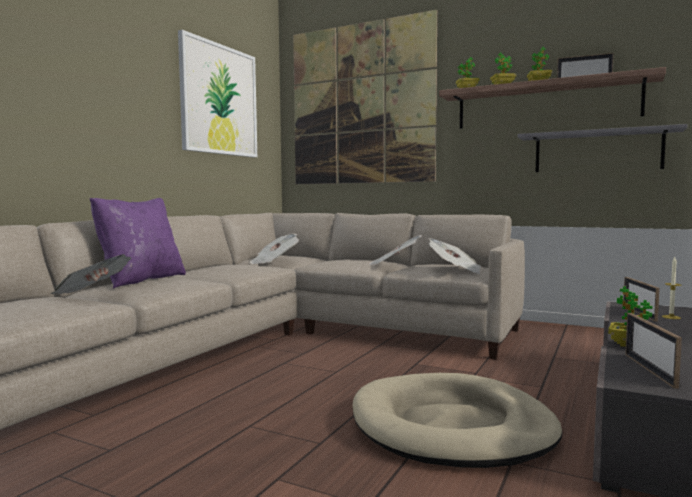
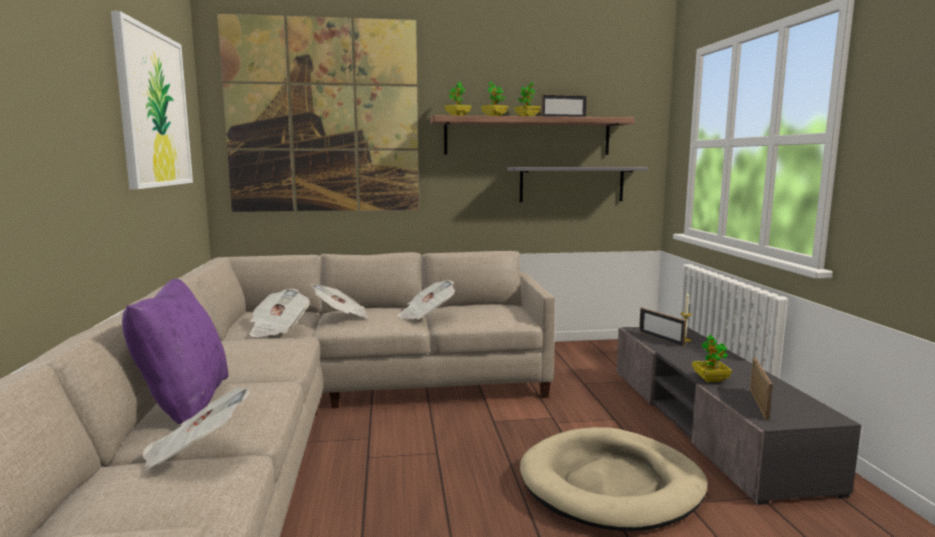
camera: 35 degrees left, 5 degrees up
(455, 271) = (499, 317): newspaper -> newspaper (342, 316)
(649, 370) = (758, 404): picture frame -> picture frame turned 135 degrees counterclockwise

